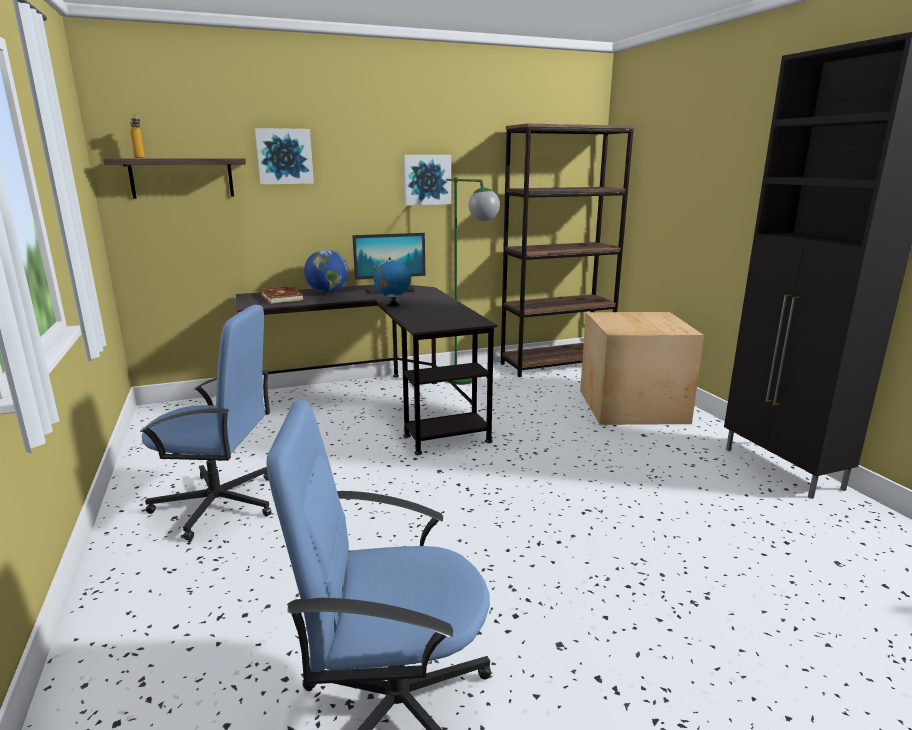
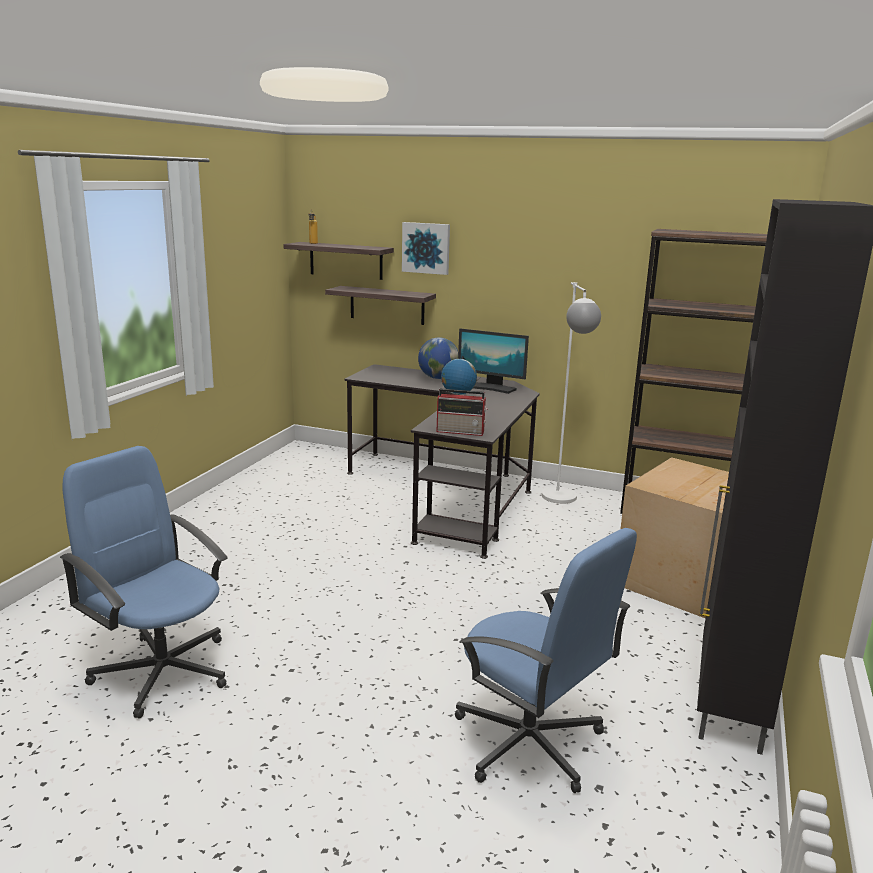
camera: 40 degrees right, 0 degrees up
(219, 504) = (245, 524): blue office chair -> blue office chair (529, 743)
(243, 225) = (387, 305): none -> shelf
(283, 297) = (396, 375): brown book -> none
(426, 179) = (560, 280): picture -> none
(455, 323) = (461, 431): none -> radio
(469, 381) = (562, 501): green floor lamp -> white floor lamp

